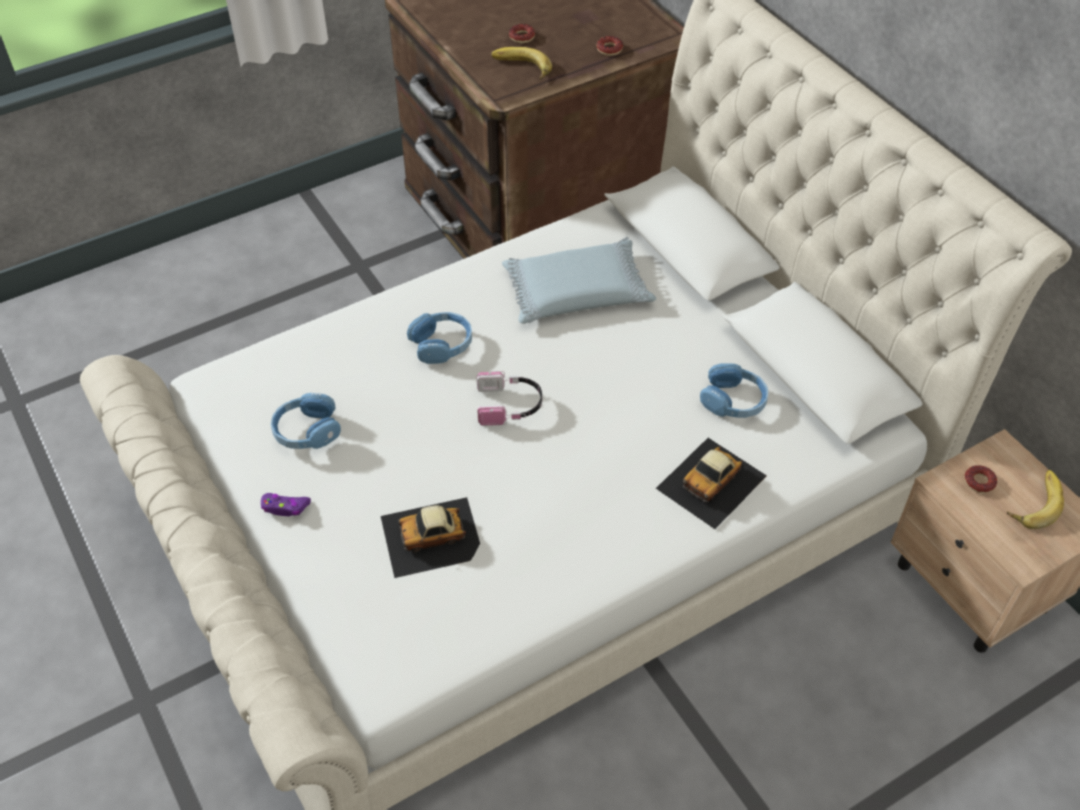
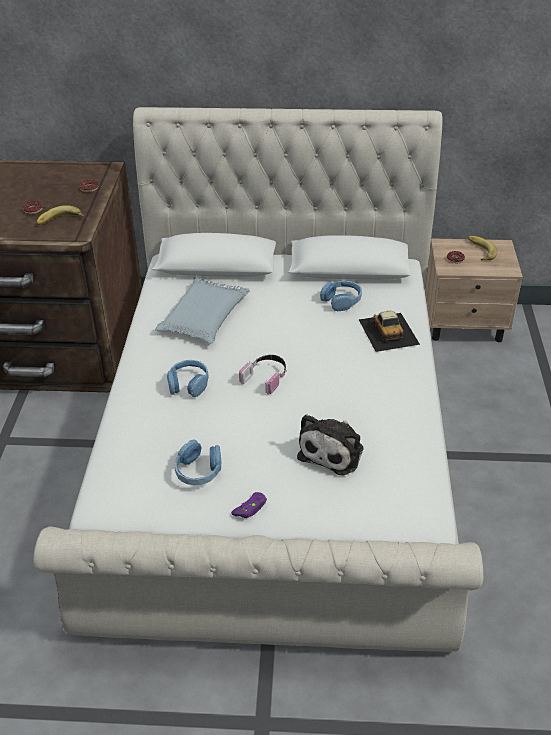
camera: 55 degrees left, 10 degrees down
(432, 537) = (333, 451): toy car -> plush toy

